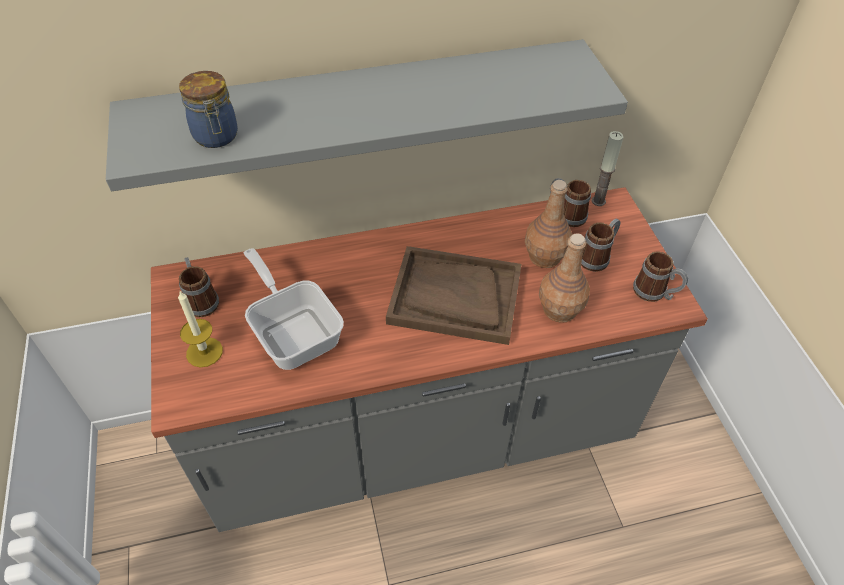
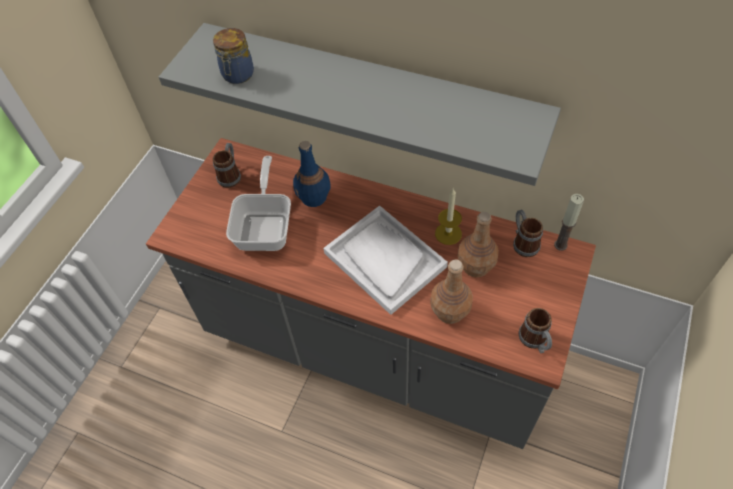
camera: 40 degrees right, 5 degrees up
(204, 352) = (207, 210): candle -> candle (448, 233)
(324, 275) = (314, 197): none -> blue bottle
(454, 297) = (384, 260): brown tray -> white tray
(597, 257) = (516, 288): mug -> none

